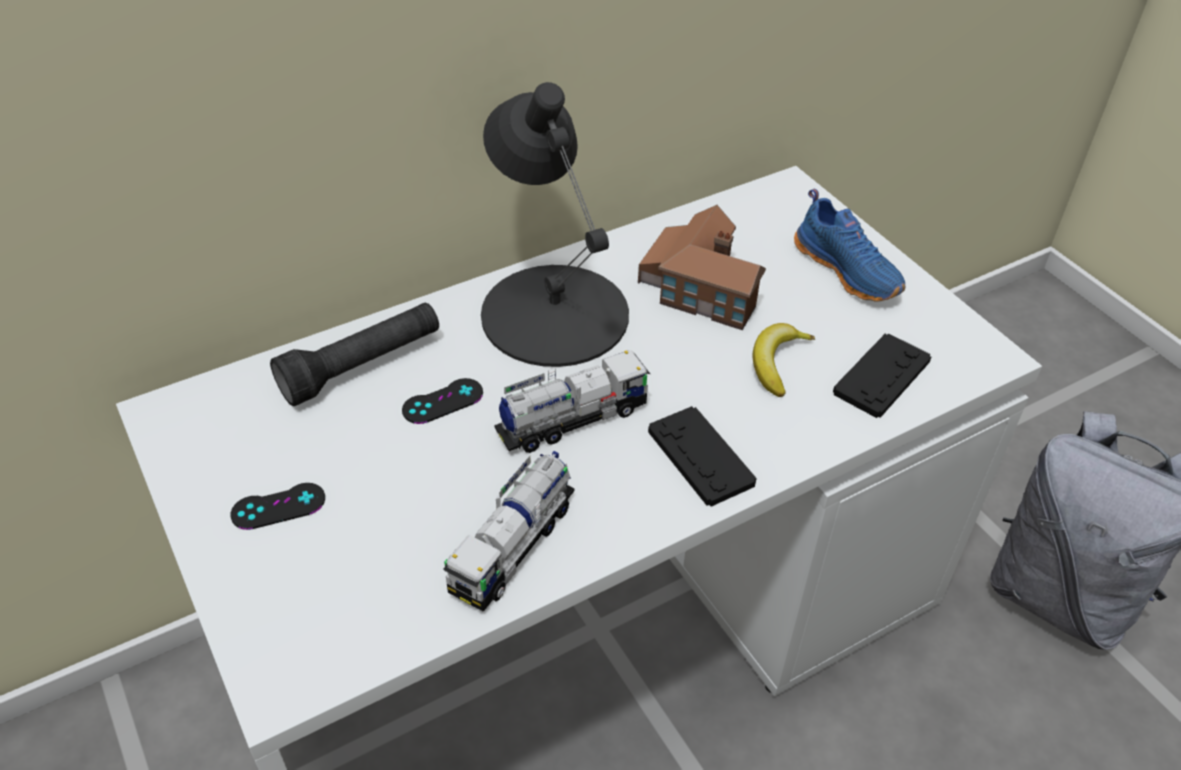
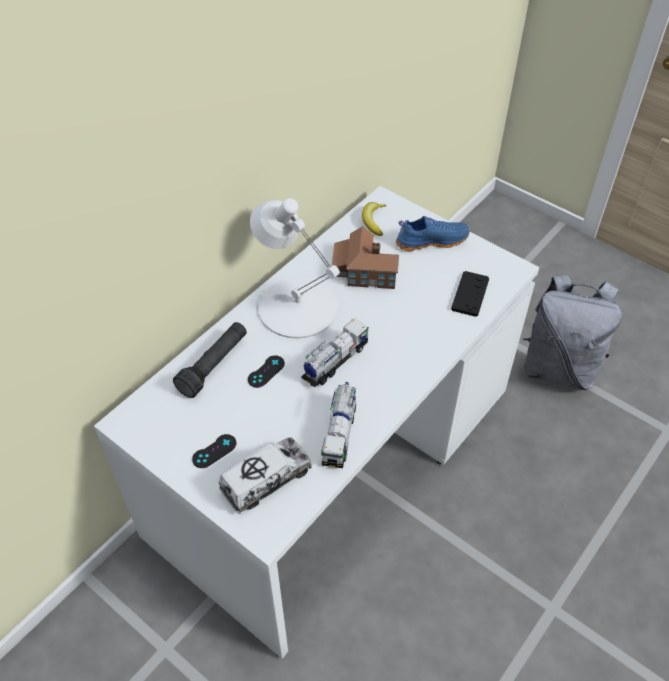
camera: 20 degrees left, 5 degrees up
(336, 587) = (266, 480): none -> toy truck
(555, 313) = (297, 306): black table lamp -> white table lamp
(700, 457) = (404, 361): black game controller -> none
(777, 363) = (418, 301): banana -> banana (373, 221)
(848, 270) = (431, 240): blue shoe -> blue shoe turned 45 degrees counterclockwise

